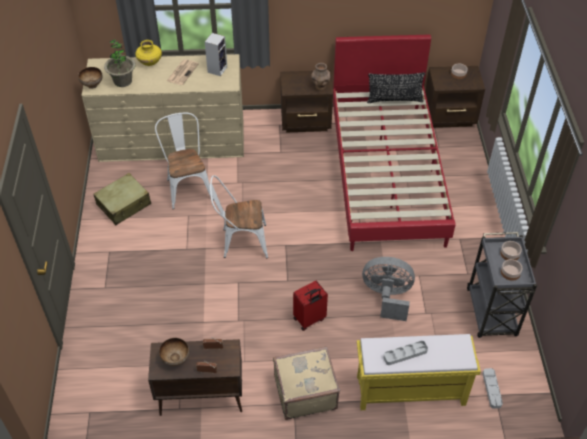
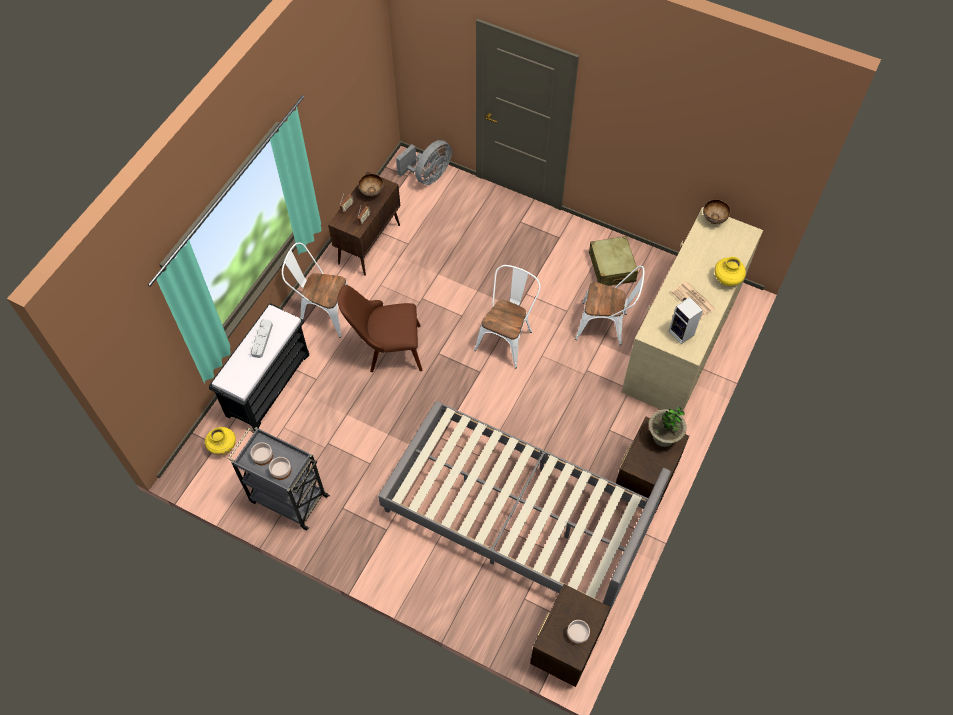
camera: 120 degrees right, 10 degrees up
(123, 81) = (706, 245): potted plant -> potted plant (663, 437)
(304, 392) = (323, 312): beige suitcase -> white chair
(309, 319) = (386, 349): red suitcase -> brown chair
(320, 87) = (638, 462): brown vase -> none
(386, 173) = (517, 516): red bed -> grey bed
(387, 297) = (366, 422): grey fan -> grey fan (428, 176)
(394, 99) = (594, 554): black pillow -> none
(409, 391) = (268, 384): yellow bench -> black bench
(491, 389) = (223, 446): grey tray -> yellow vase

